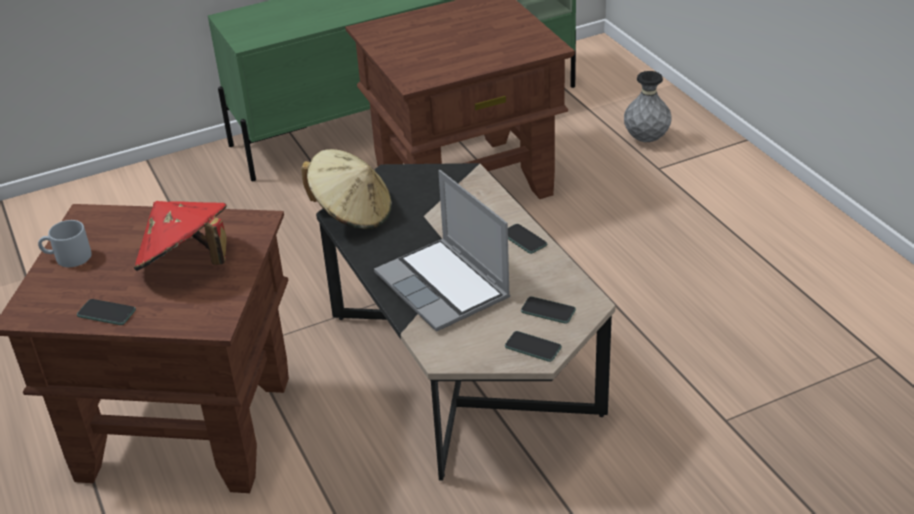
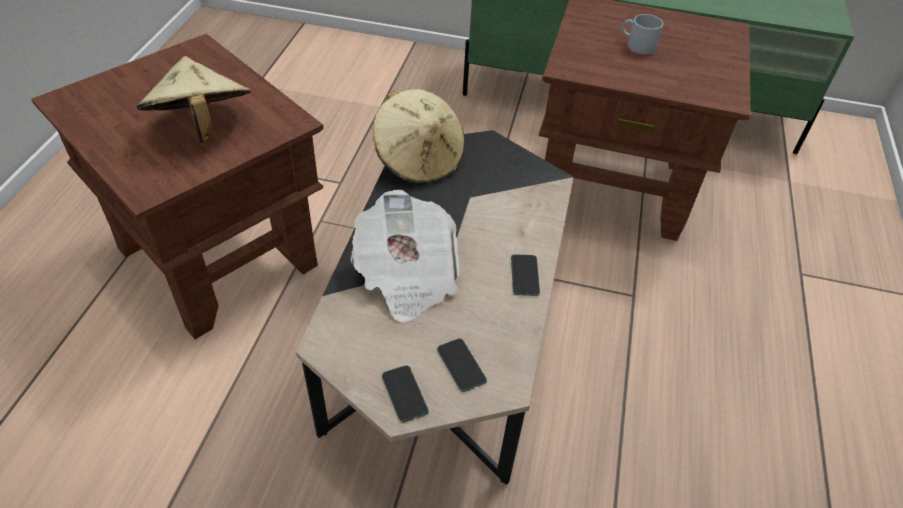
camera: 35 degrees right, 10 degrees up
(67, 258) = (144, 73): grey mug -> grey mug (636, 45)
(106, 313) = (102, 133): phone -> none
(187, 264) = (201, 127): red hat -> beige hat
(444, 287) = (406, 276): laptop -> newspaper
(646, 139) = (817, 239): grey vase -> none

